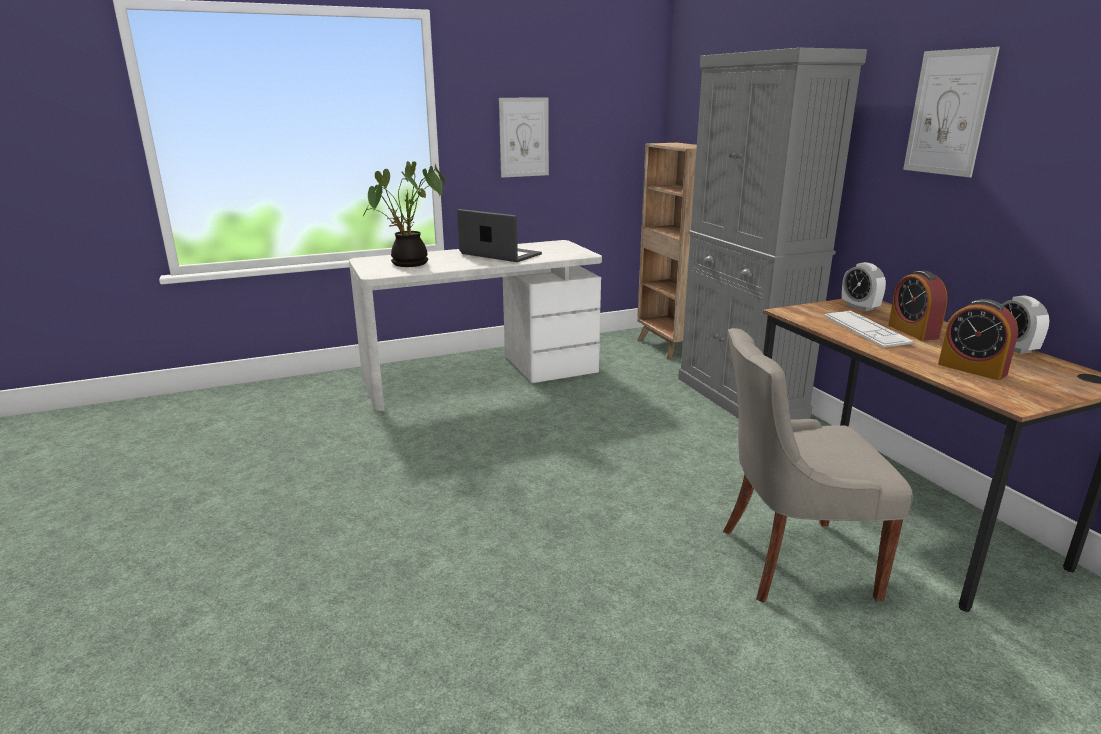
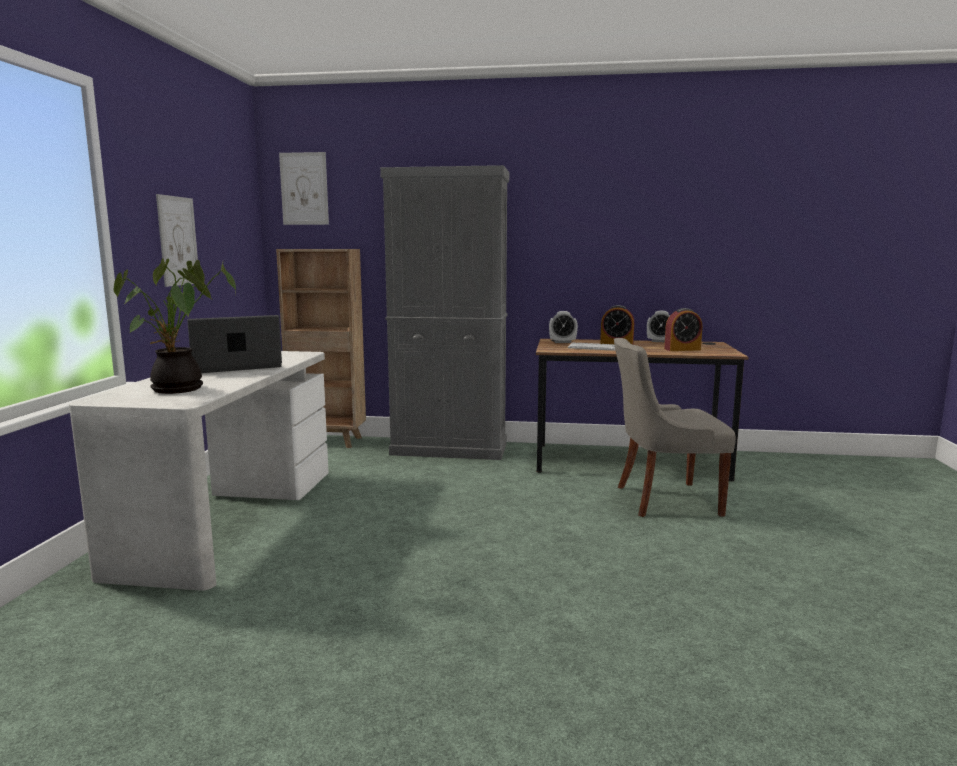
camera: 60 degrees left, 10 degrees down
(791, 561) = (664, 500): grey chair -> grey chair turned 60 degrees clockwise
(948, 113) = (578, 213): picture -> picture (304, 189)

